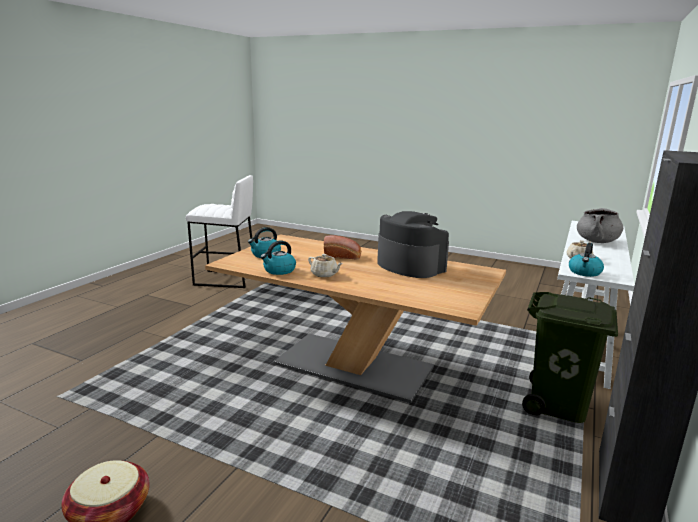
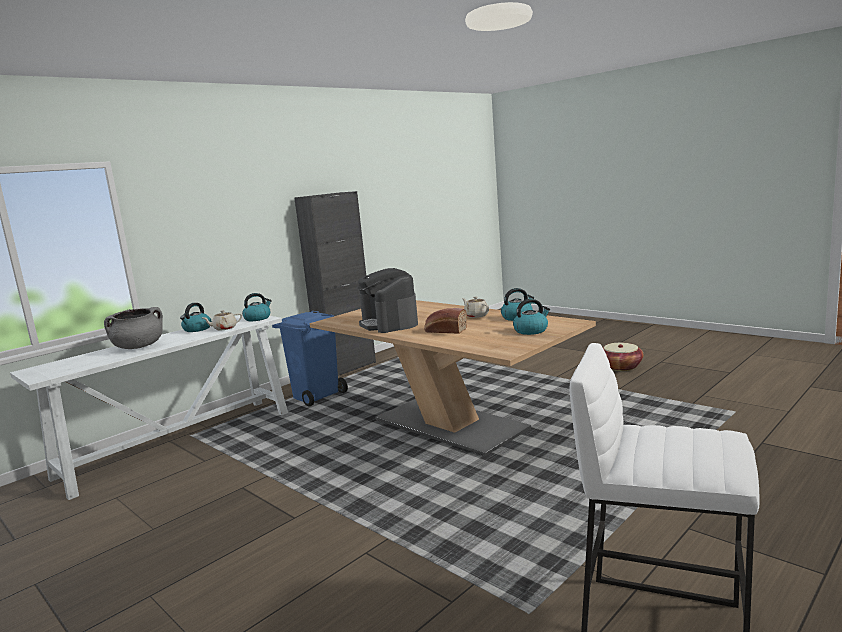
camera: 160 degrees left, 5 degrees down
(558, 405) = (317, 395): green trash can -> blue trash can
(609, 258) = (197, 329): none -> kettle

